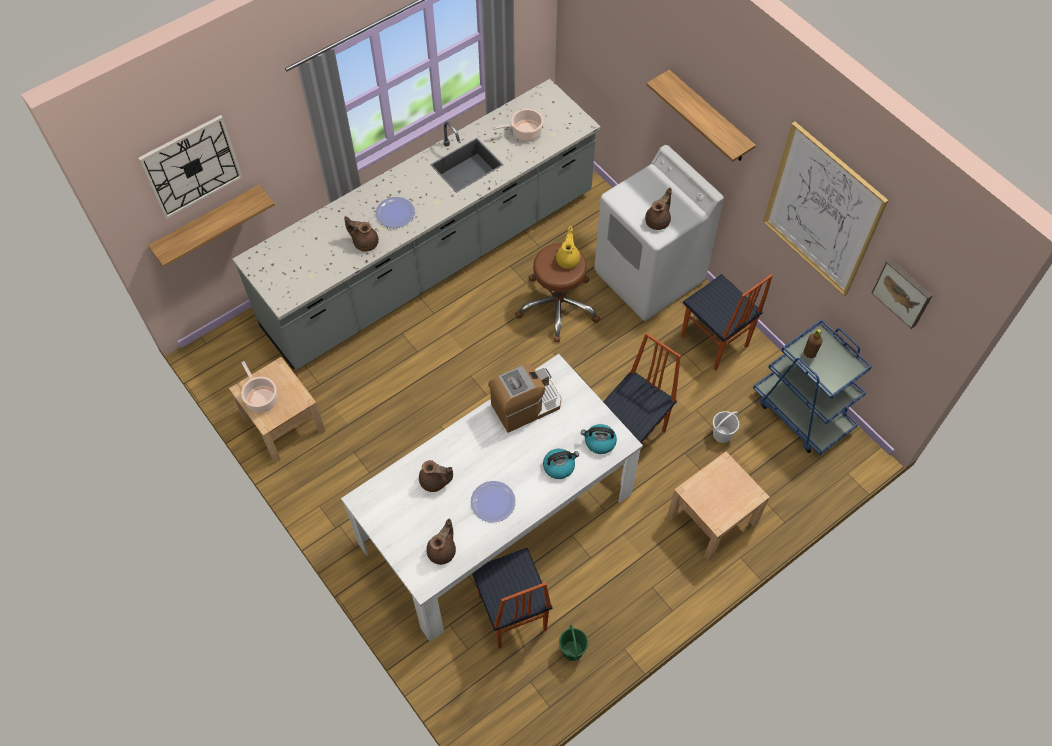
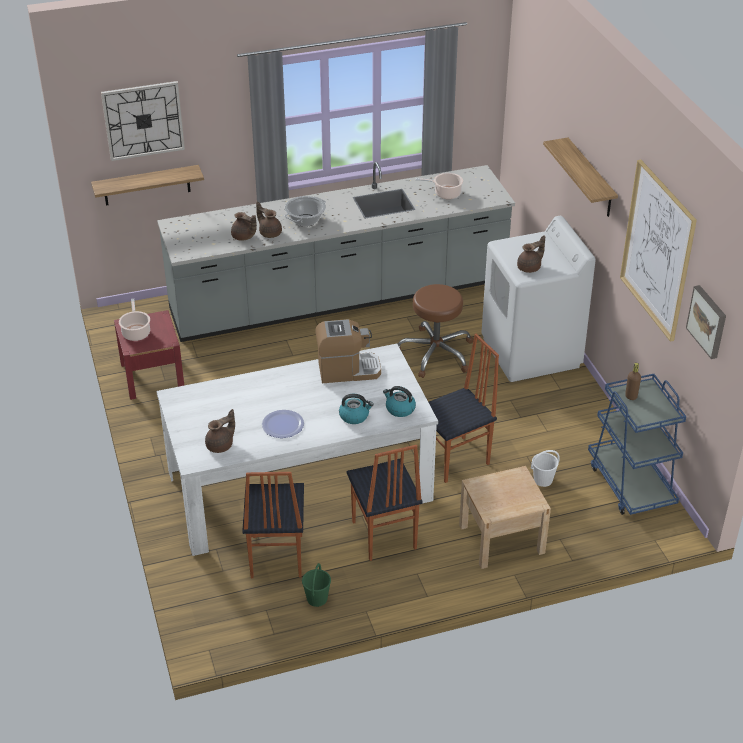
camera: 20 degrees right, 20 degrees down
(284, 424) = (152, 376): beige nightstand -> red nightstand
(395, 213) = (305, 220): plate -> cooking pot
(435, 481) = (241, 399): brown teapot -> brown teapot (243, 237)
(568, 259) = (446, 296): yellow teapot -> none
(714, 342) = (569, 412): chair -> chair (383, 536)

